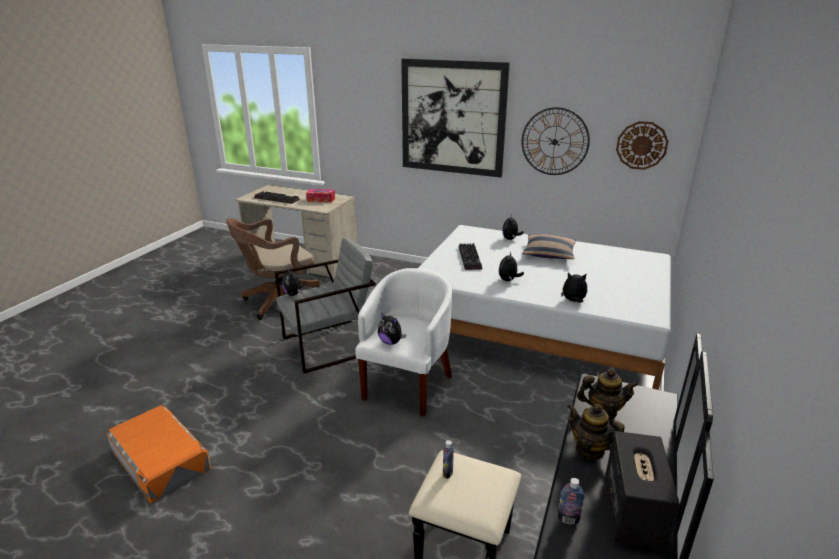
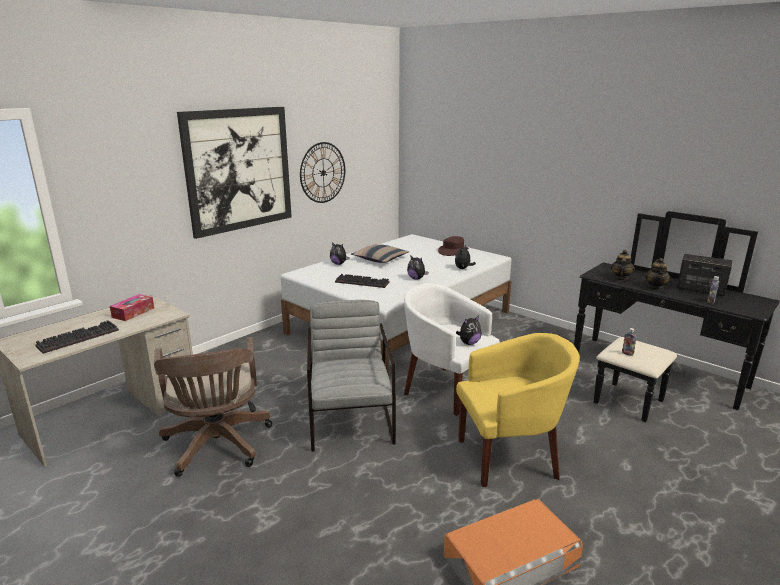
camera: 70 degrees left, 5 degrees down
(294, 294) = (326, 383): plush toy -> none
(302, 444) = (510, 456): none -> yellow armchair
(590, 450) = (655, 287): teapot -> teapot turned 45 degrees counterclockwise
(635, 286) = (453, 251): none -> brown hat
(641, 145) = (373, 161): wall clock -> none

